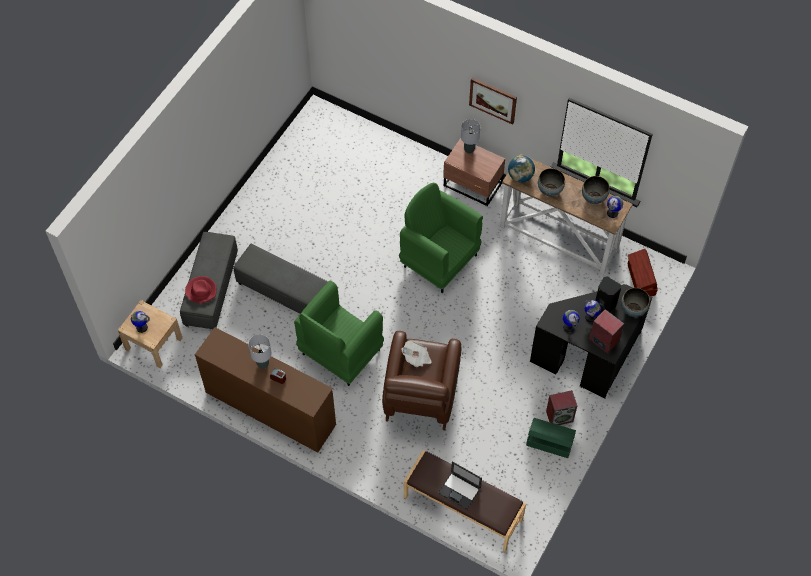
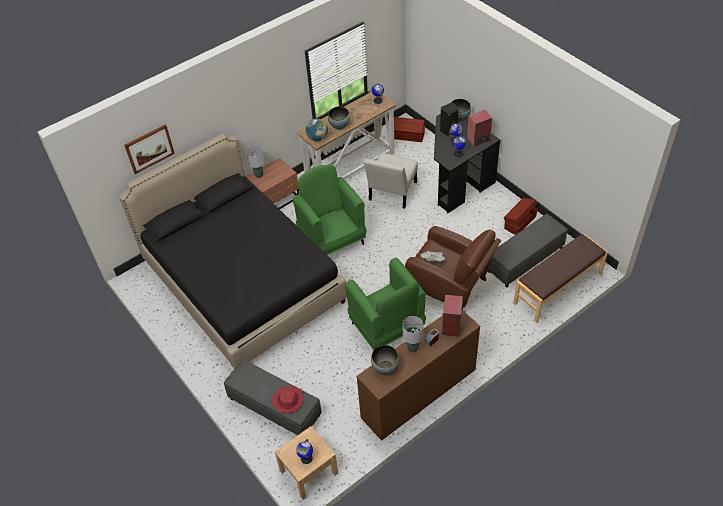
camera: 65 degrees left, 10 degrees down
(285, 291) = (306, 351): grey ottoman -> grey ottoman (524, 259)
(348, 202) = (243, 282): none -> black bed
(439, 260) = (332, 239): green armchair -> green armchair turned 90 degrees clockwise
(460, 491) = (562, 267): laptop -> none
(493, 100) = (256, 113): picture -> picture (149, 148)
(535, 294) = (391, 193): none -> white chair
(549, 442) = (519, 222): green storage box -> brown storage box
(559, 416) = (500, 210): speaker -> speaker (451, 326)
(593, 198) = (359, 106): bowl -> bowl (385, 368)

